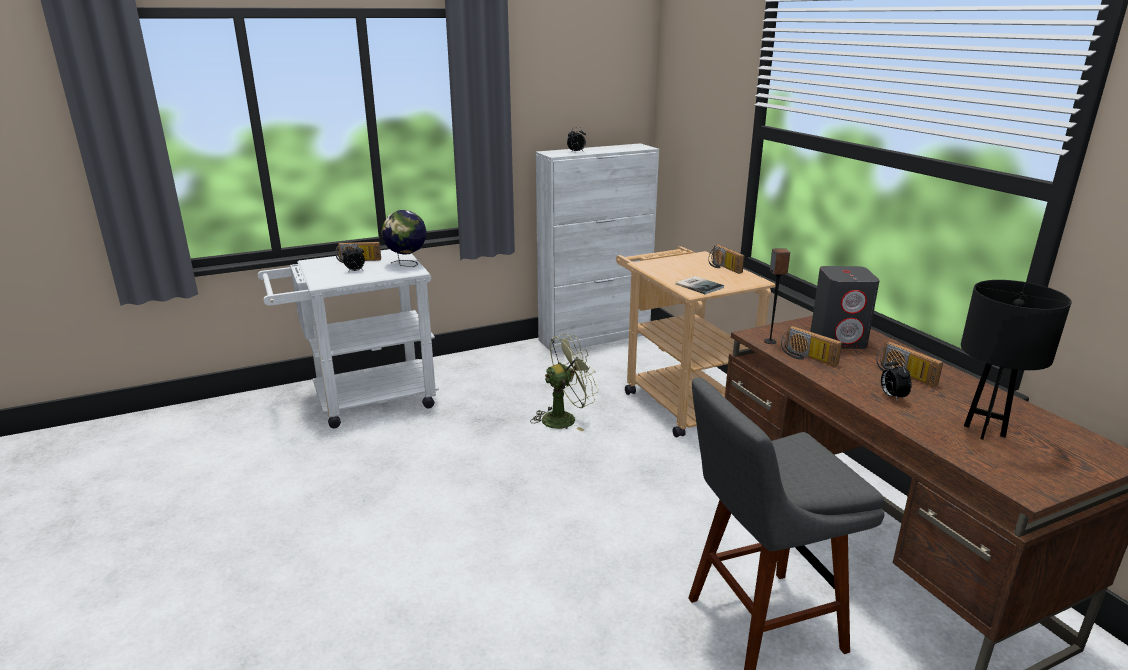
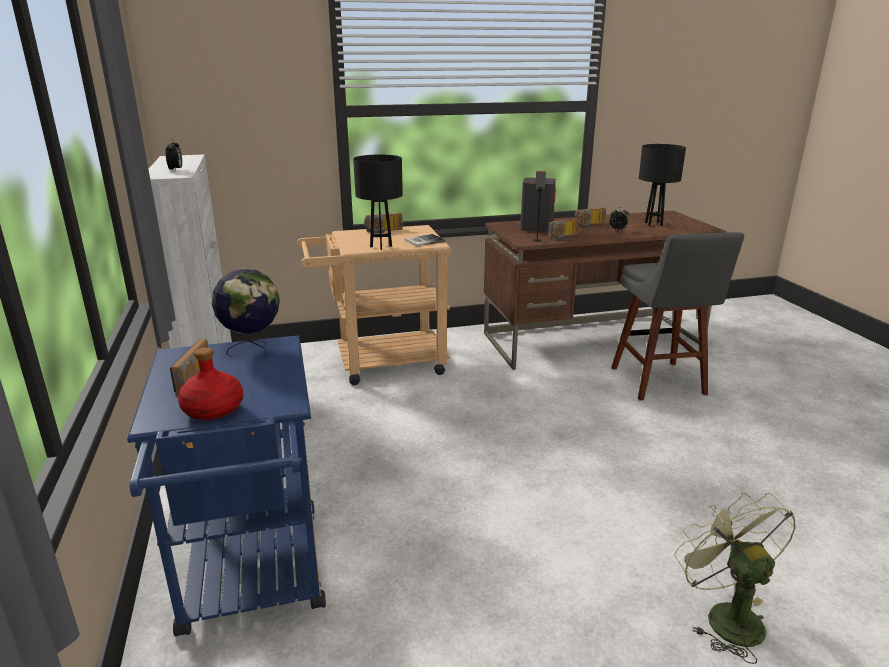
camera: 80 degrees left, 0 degrees up
(318, 269) = (214, 409): none -> red bottle
(355, 271) = (250, 381): alarm clock -> none
(363, 401) = (253, 578): white cart -> blue cart
(565, 418) = (384, 421): green fan -> green fan (725, 616)
(663, 272) = (381, 246): none -> black table lamp

